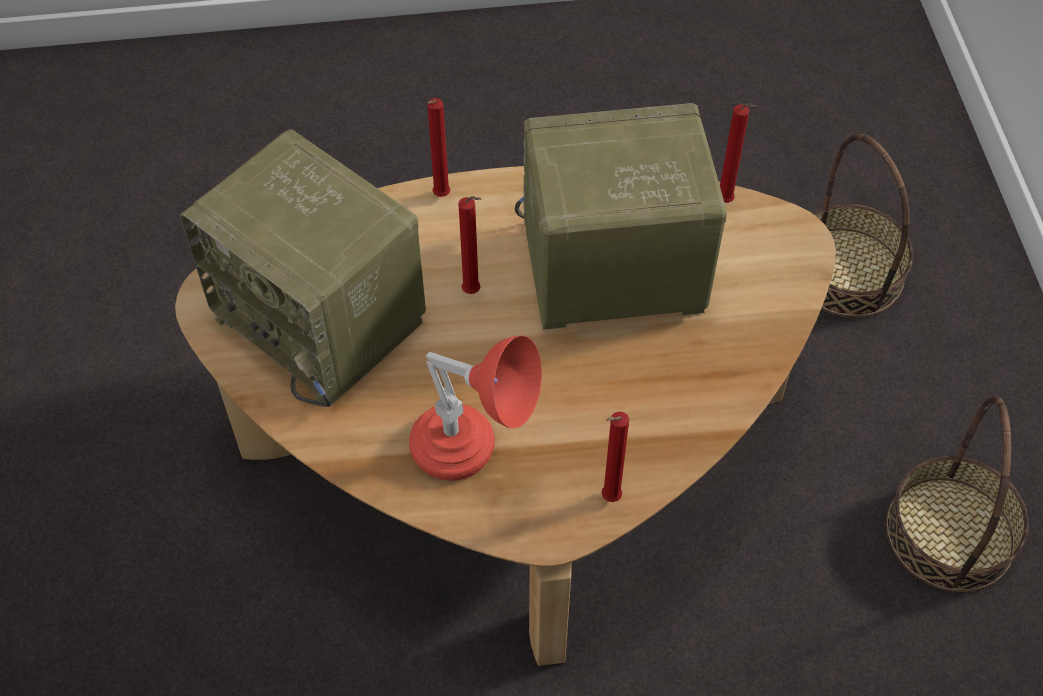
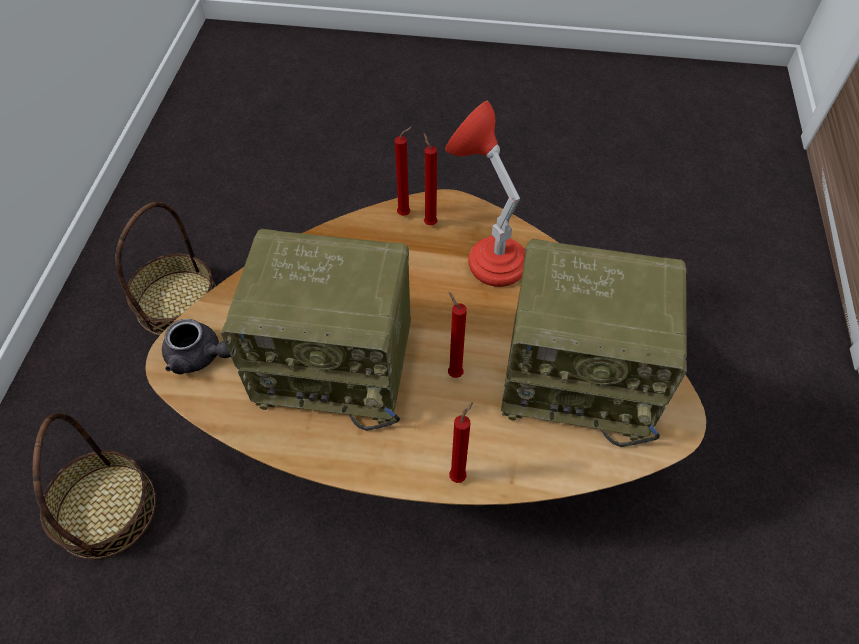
camera: 165 degrees left, 0 degrees up
(323, 319) = (579, 377): radio -> radio turned 135 degrees clockwise
(726, 202) = (210, 406): red candle -> red candle (429, 222)
(771, 246) = (200, 357): none -> grey teapot

